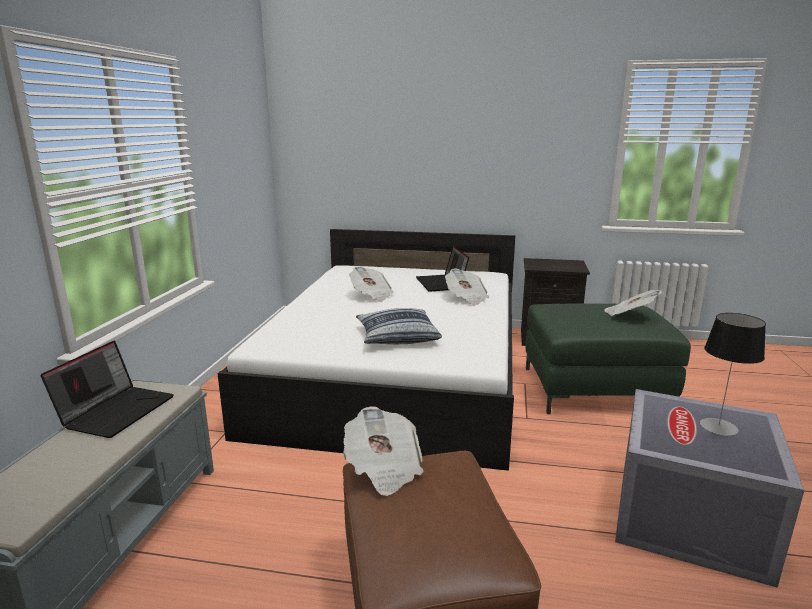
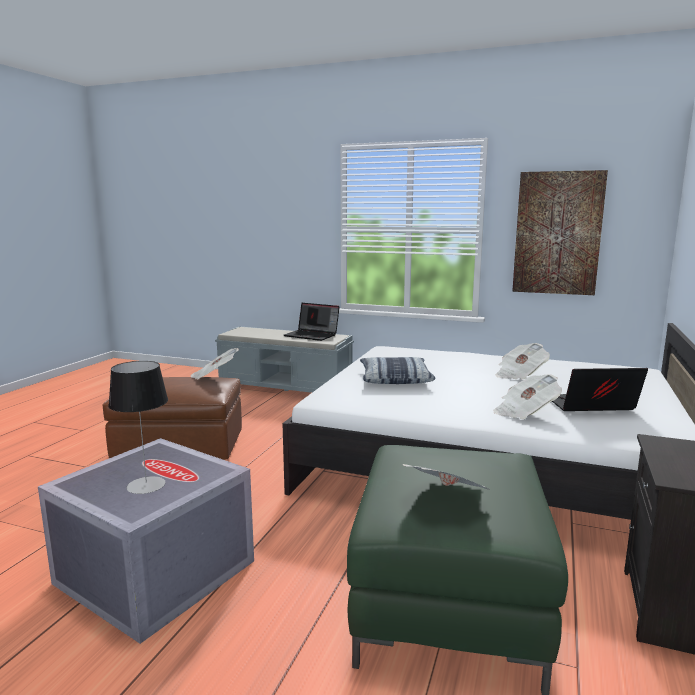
camera: 100 degrees right, 5 degrees down
(231, 171) = (557, 233): none -> picture

